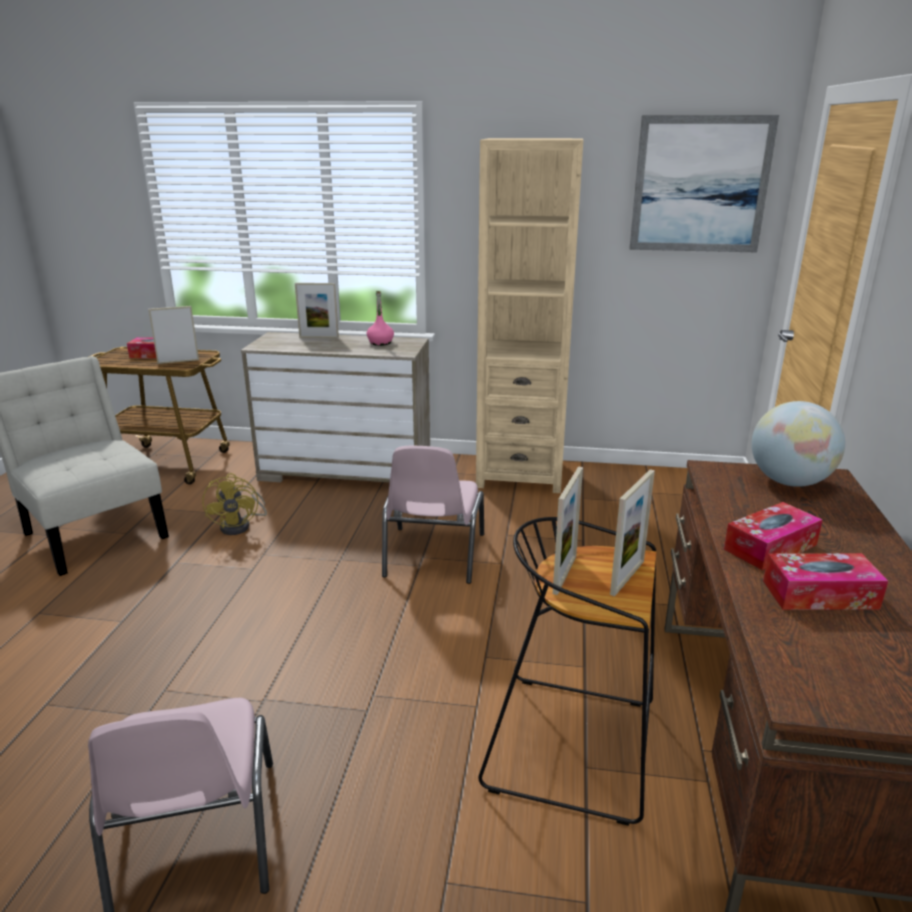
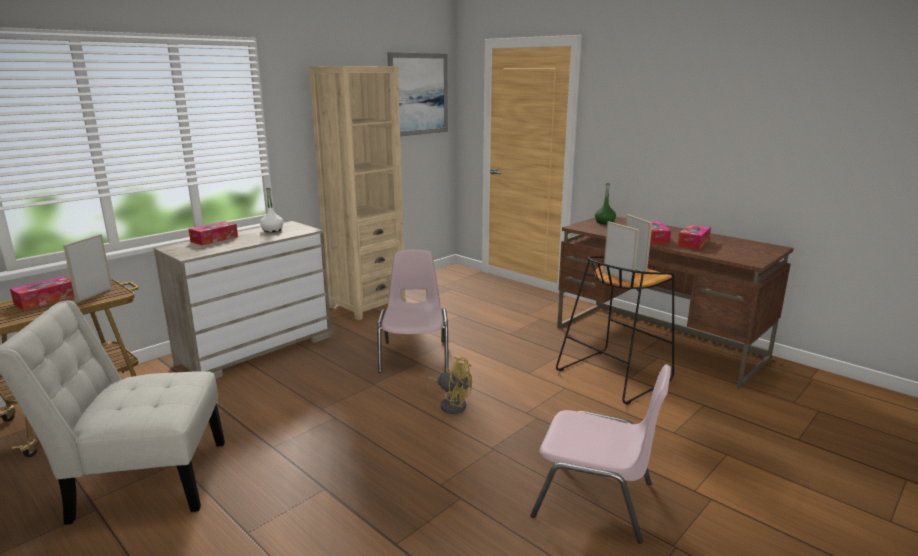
camera: 55 degrees left, 5 degrees down
(241, 526) = (262, 407): yellow fan -> yellow fan (451, 404)
(319, 337) = (214, 239): picture frame -> tissue box
(380, 343) = (272, 230): pink bottle -> white bottle
(433, 556) = (414, 356): pink chair -> pink chair turned 135 degrees counterclockwise
(789, 482) = (604, 222): globe -> green bottle

